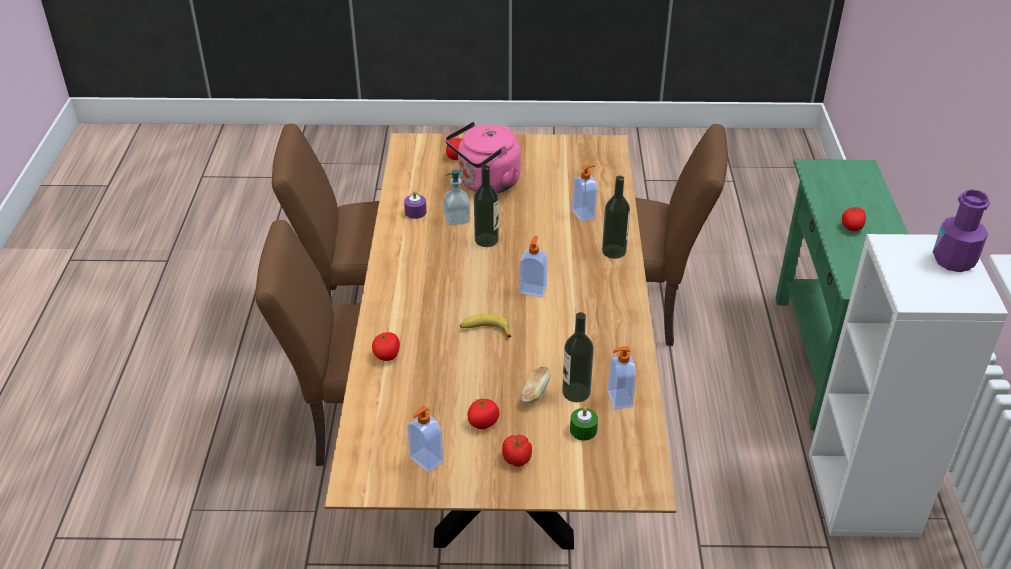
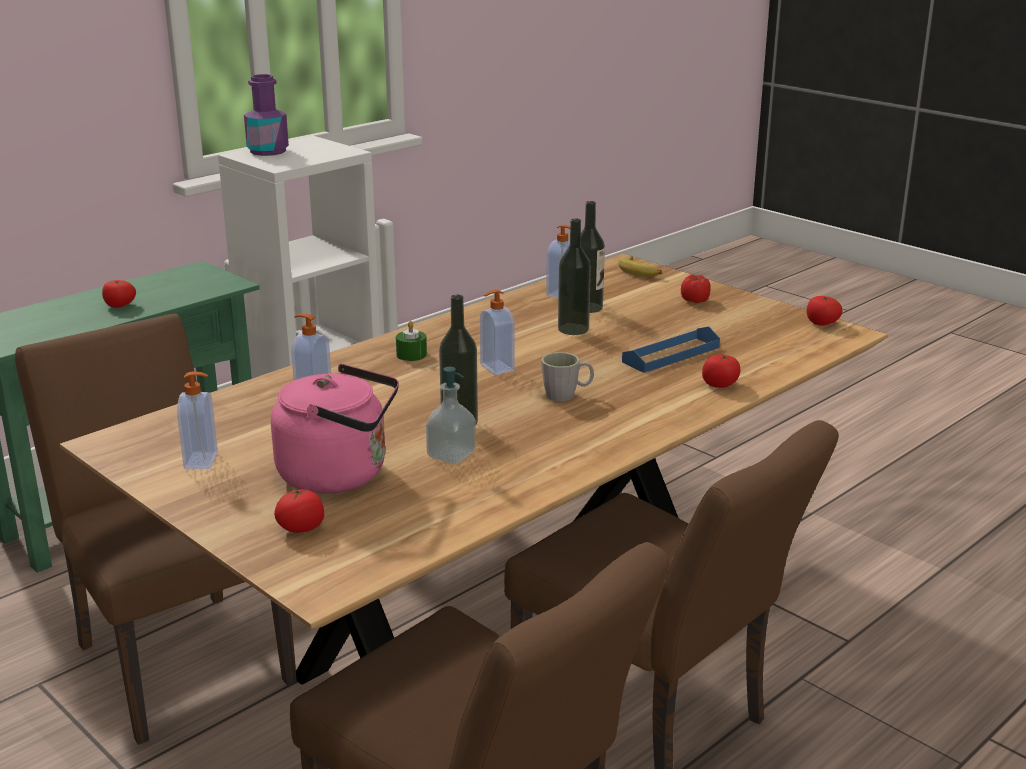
camera: 135 degrees left, 15 degrees down
(415, 212) = (485, 486): purple candle -> none
(425, 461) = (771, 323): soap dispenser -> soap dispenser (202, 461)
(451, 369) = (671, 355): none -> blue tray
(462, 291) = (567, 395): none -> grey mug
(483, 423) = (692, 322): tomato -> tomato (822, 323)
(485, 330) = (595, 363): banana -> banana (640, 272)
(535, 393) = (621, 319): bread -> none
(583, 430) = (619, 293): green candle -> green candle (411, 354)
(614, 251) = (360, 359): bottle -> bottle (573, 329)

